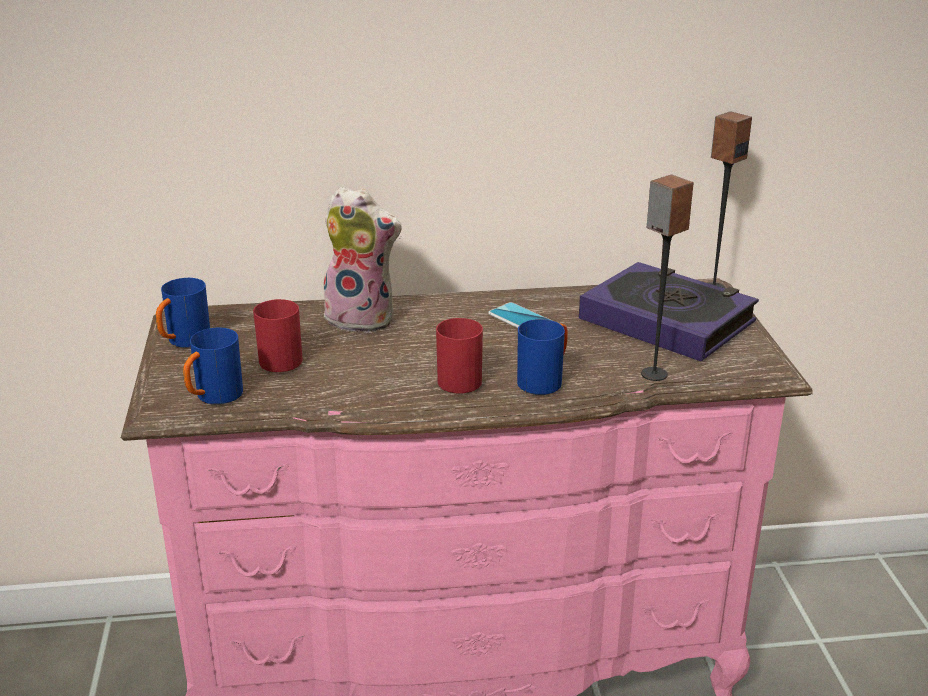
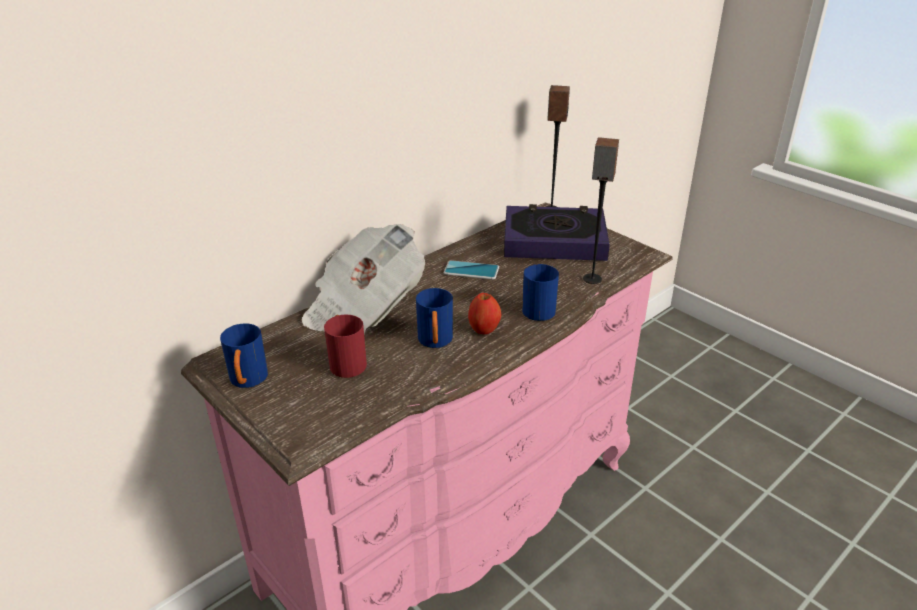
camera: 35 degrees left, 5 degrees up
(213, 398) = (334, 417): blue mug -> blue mug (435, 343)
(363, 318) = (363, 308): plush toy -> newspaper
(455, 378) = (484, 329): red mug -> apple

